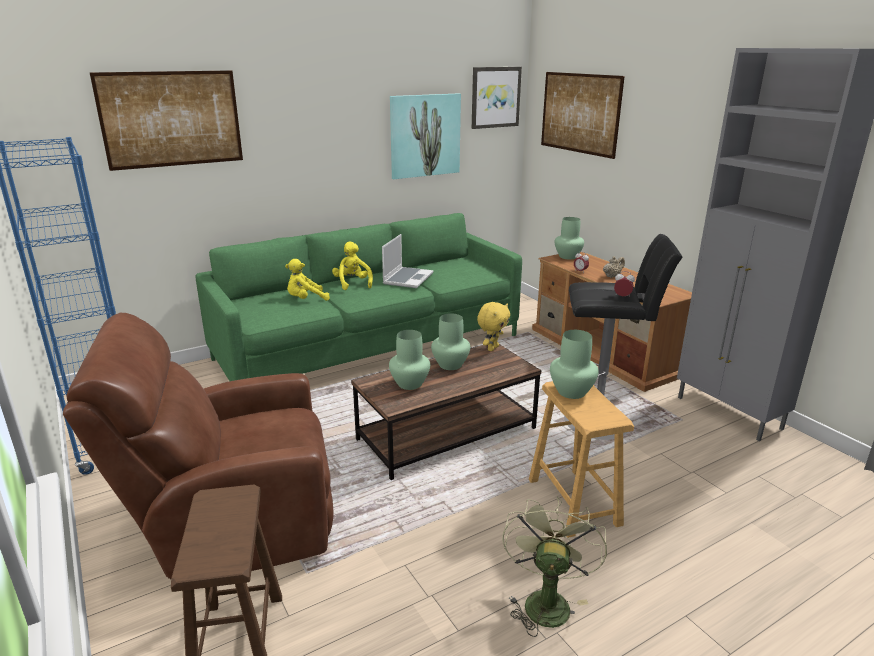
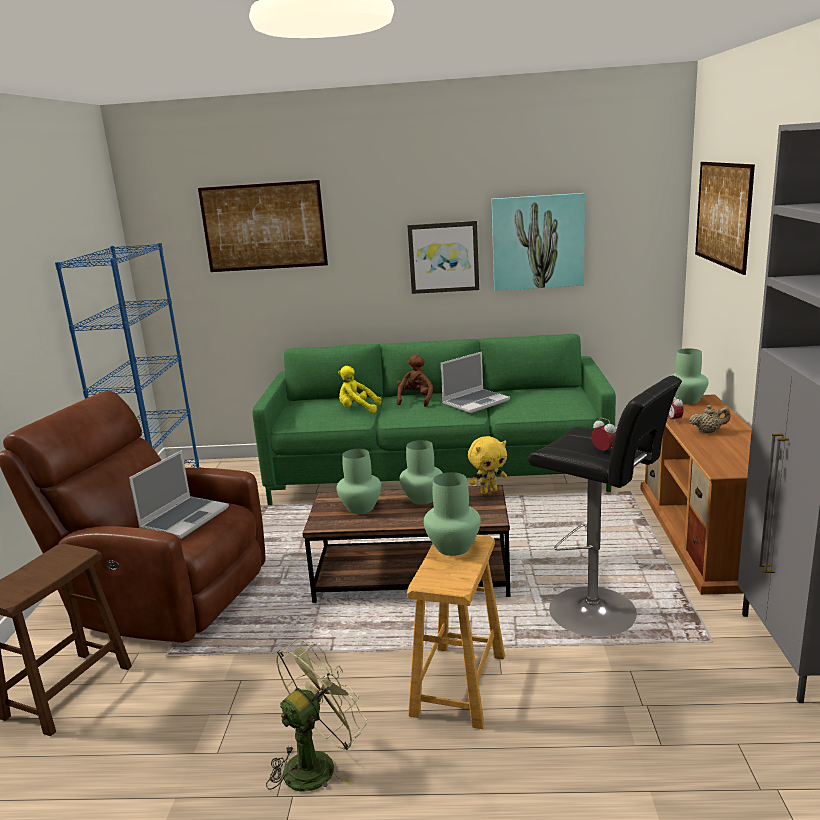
camera: 35 degrees right, 5 degrees down
(265, 433) = (184, 518): none -> laptop
(352, 284) = (415, 400): yellow plush toy -> brown plush toy
(495, 97) = (639, 195): picture -> picture (443, 257)

